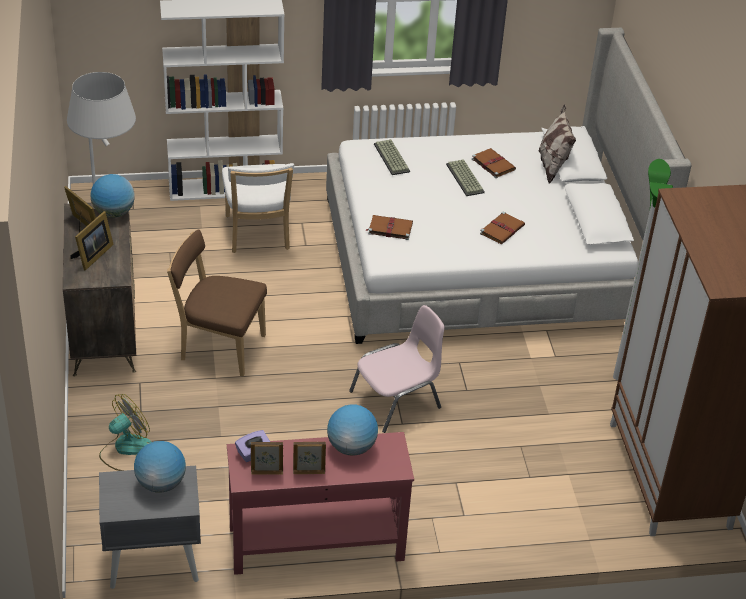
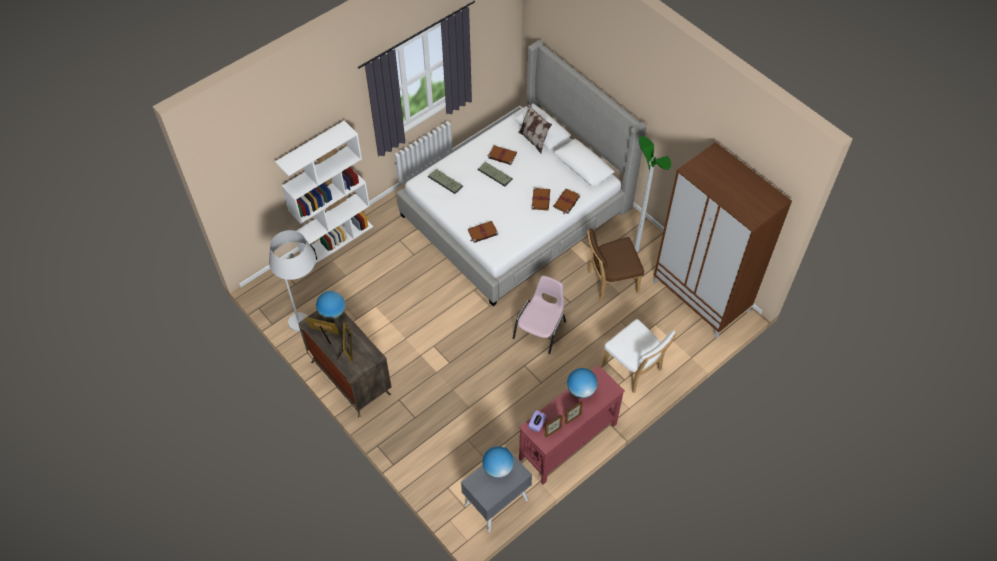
camera: 30 degrees left, 15 degrees up
(125, 450) = (427, 446): fan -> none
(219, 347) = (422, 351): brown chair -> brown chair (610, 282)
(257, 235) = (382, 263): white chair -> white chair (634, 369)
(536, 247) = (566, 202): none -> brown book

